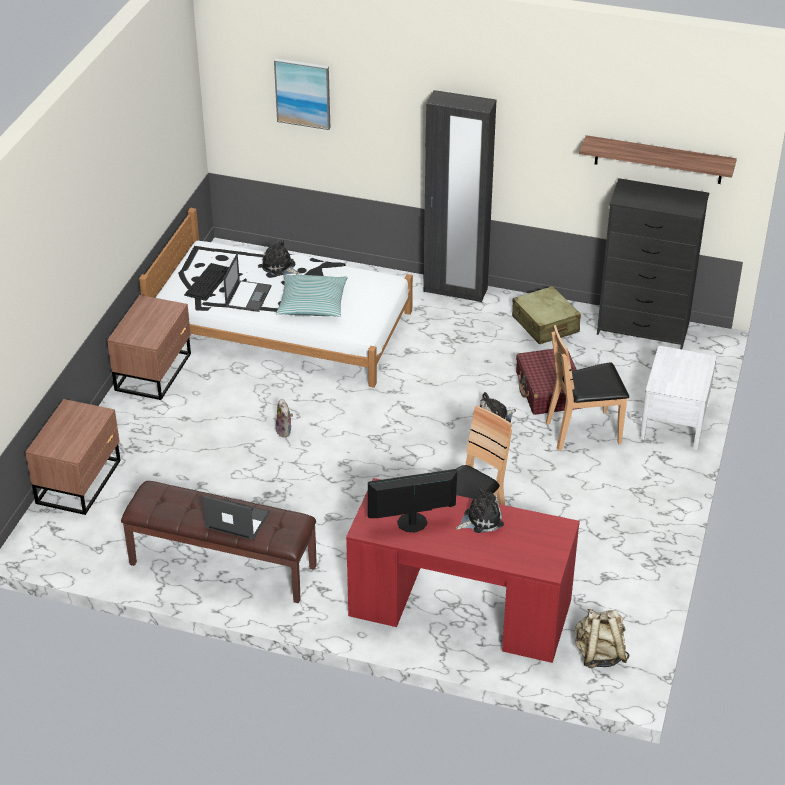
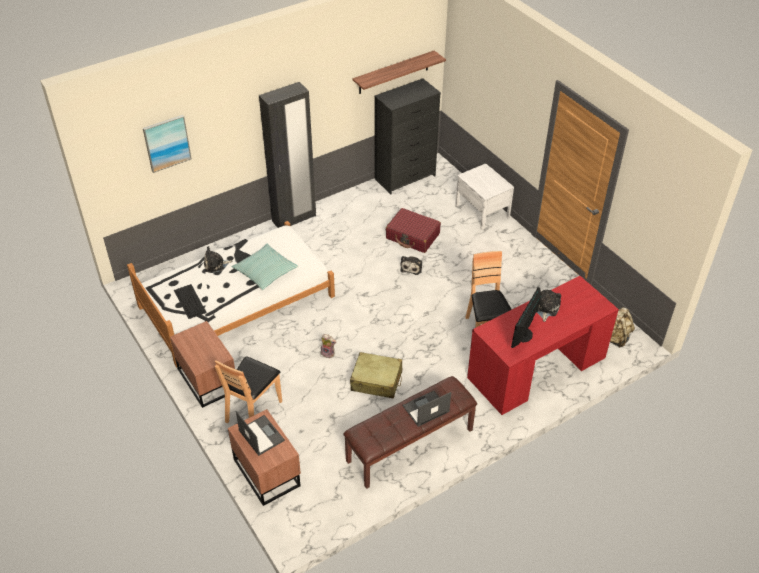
camera: 50 degrees left, 5 degrees up
(248, 296) = (225, 292): laptop -> laptop (261, 435)
(545, 324) = (361, 206): beige suitcase -> beige suitcase (376, 381)
(583, 432) = (456, 244): brown chair -> brown chair (253, 410)

